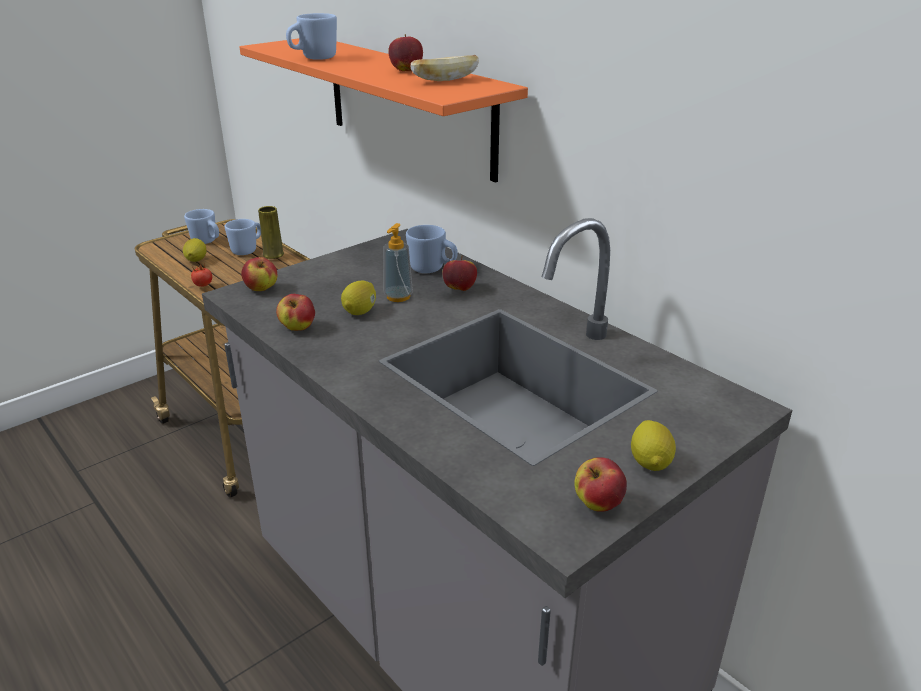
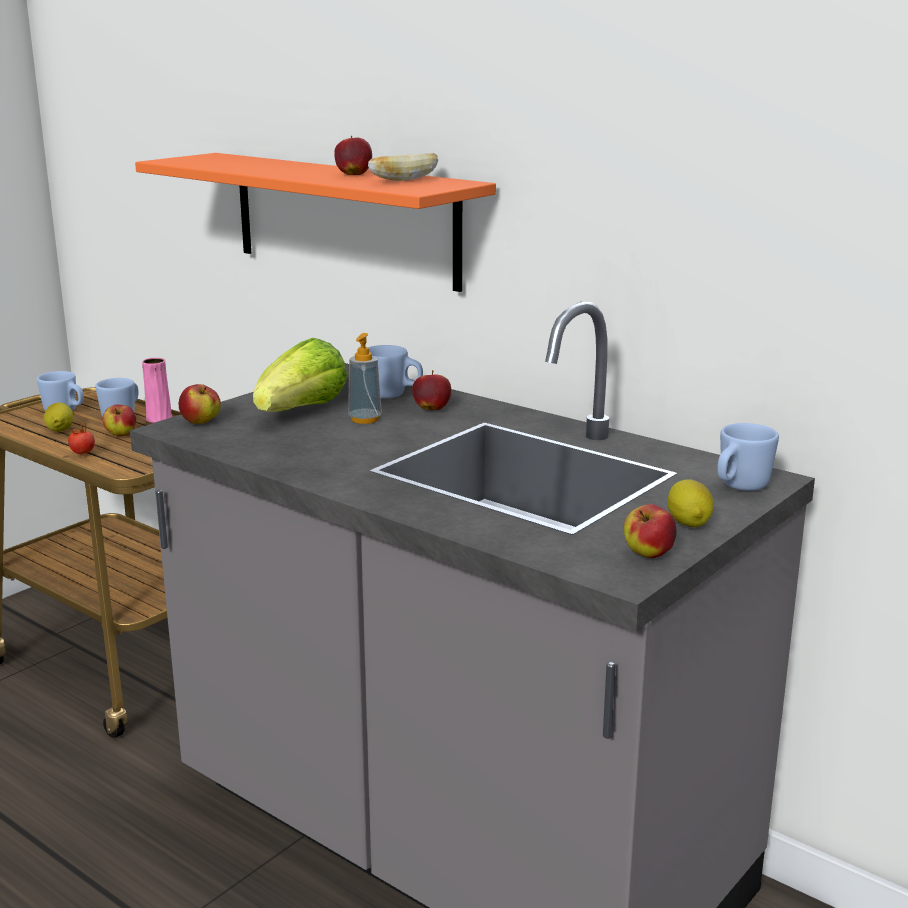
camera: 10 degrees left, 10 degrees down
(273, 254) = (159, 419): yellow vase -> pink vase
(298, 328) = (263, 451): apple -> apple (121, 435)
(313, 58) = (237, 168): blue mug -> blue mug (739, 487)
(349, 282) = (302, 411): none -> lettuce
(360, 311) = (328, 433): lemon -> none

